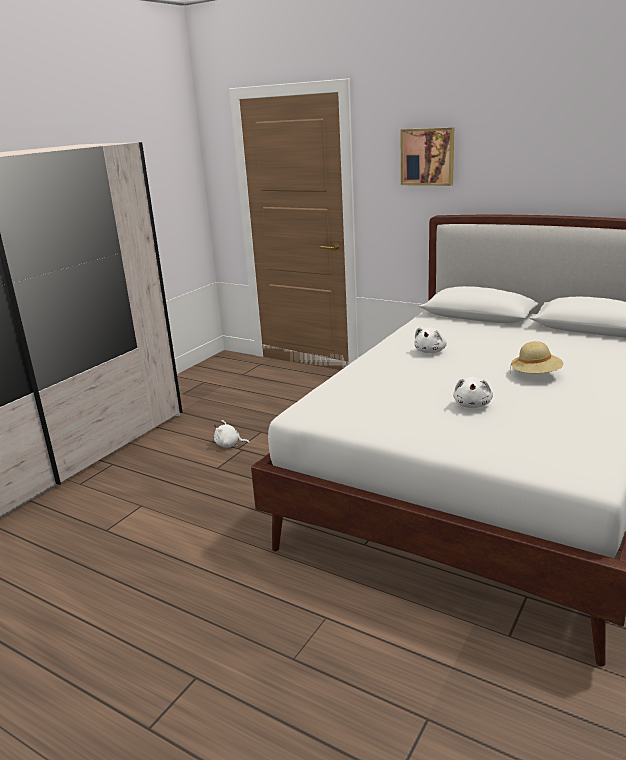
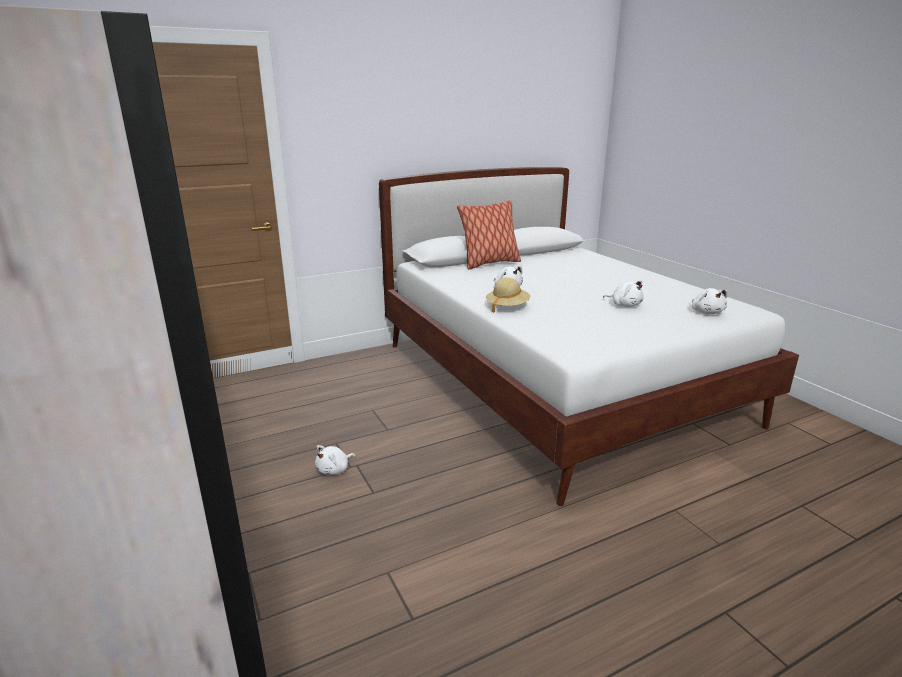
camera: 60 degrees left, 0 degrees up
(428, 156) = (366, 121): picture -> none
(495, 327) = (489, 263): none -> pillow
(524, 448) = (706, 312): none -> white plush toy
(535, 375) = (595, 280): beige hat -> beige hat (507, 307)

